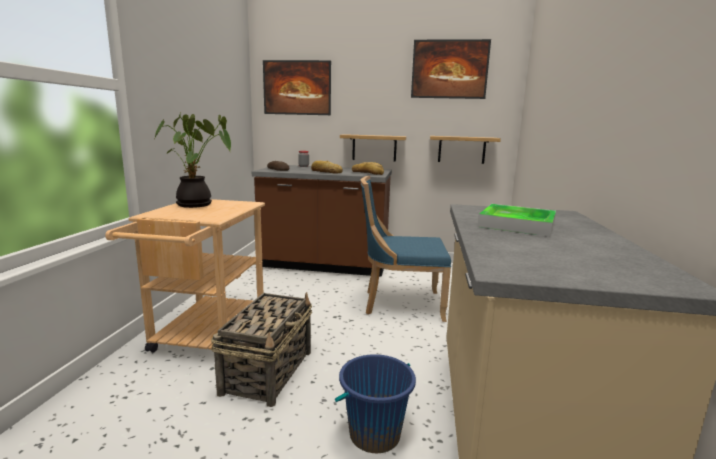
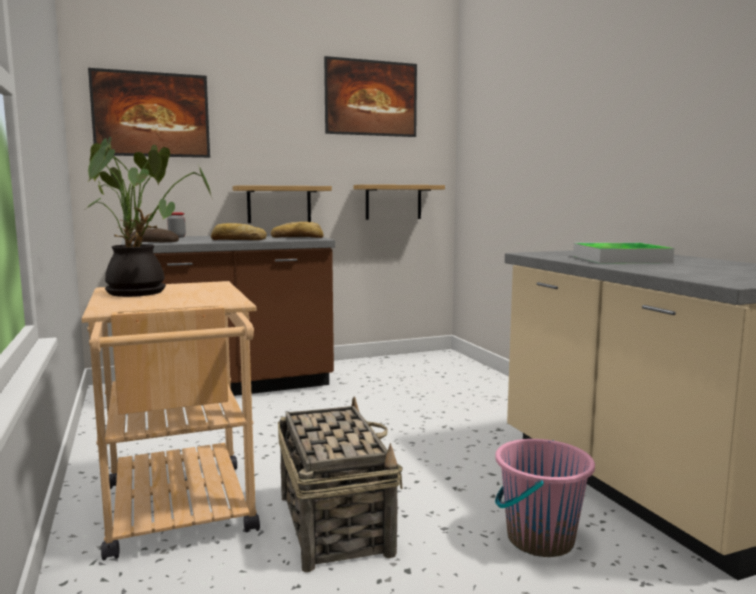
camera: 30 degrees left, 5 degrees down
(374, 434) = (539, 539): blue bucket -> pink bucket
(400, 304) = (393, 409): blue chair -> none

